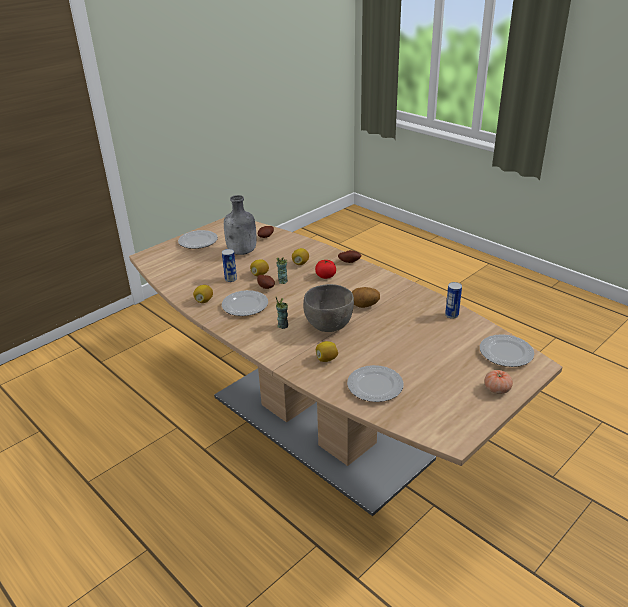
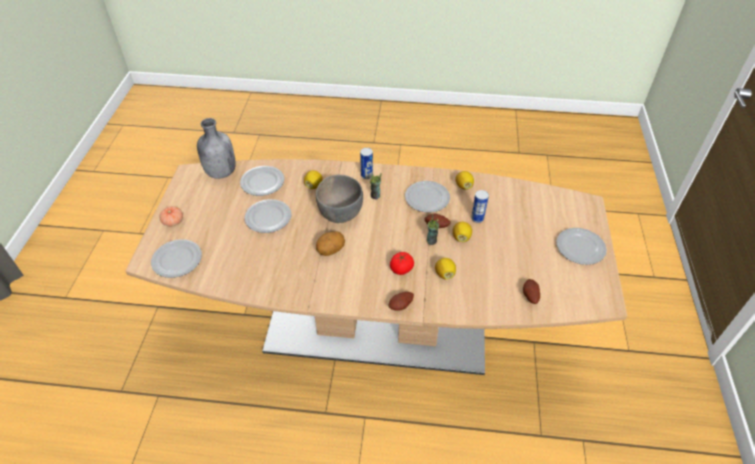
camera: 140 degrees right, 15 degrees up
(242, 252) = (518, 258): grey bottle -> grey bottle (220, 172)
(395, 351) = (268, 217): none -> plate
(451, 315) = (244, 281): can -> can (366, 175)

